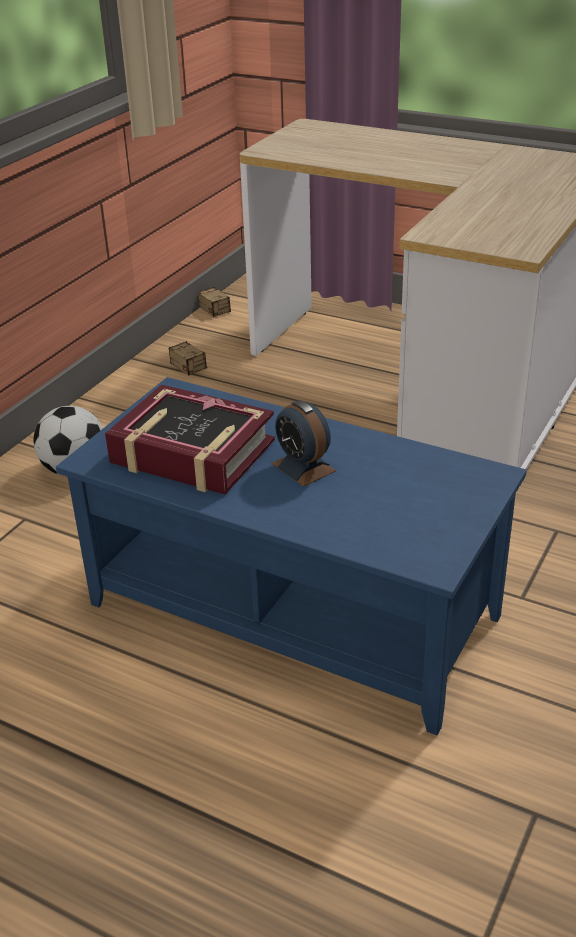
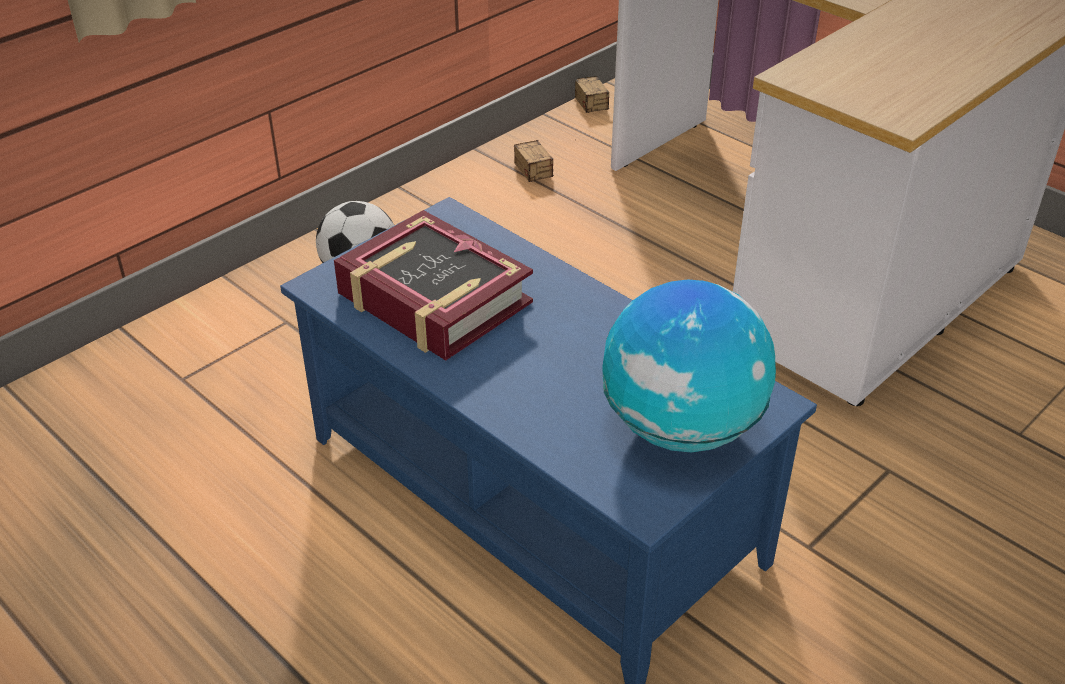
camera: 15 degrees right, 5 degrees up
(303, 467) = (550, 344): alarm clock -> none
(435, 505) = (682, 427): none -> globe

